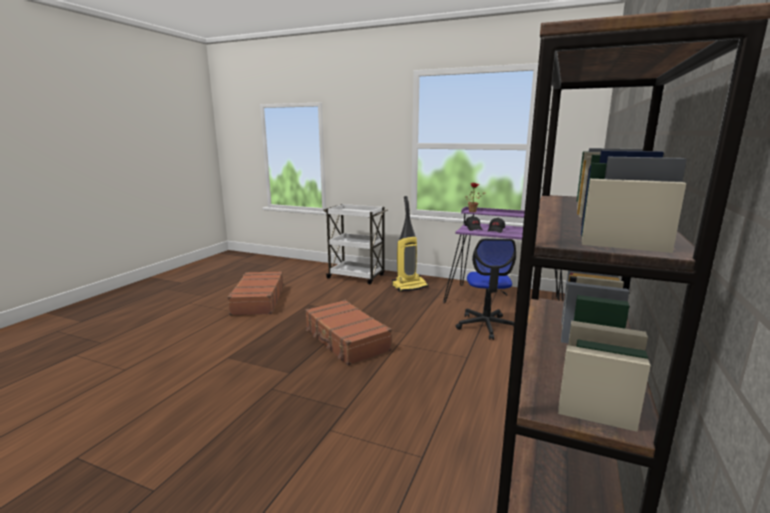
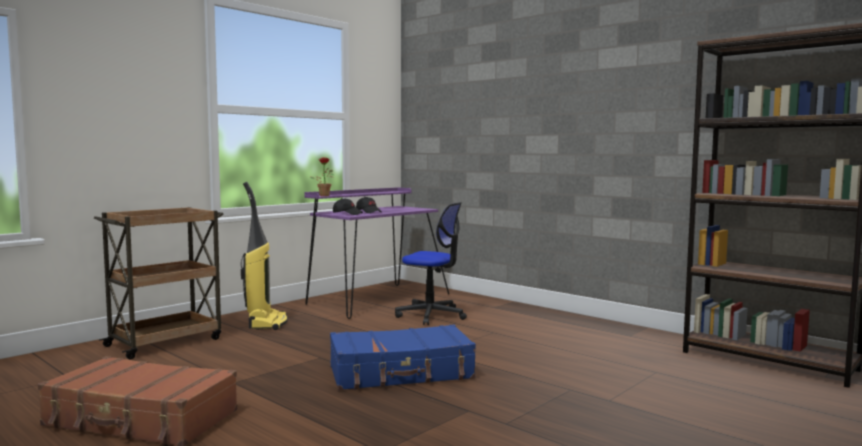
camera: 70 degrees left, 10 degrees down
(346, 340) = (401, 373): brown suitcase -> blue suitcase
(357, 277) = (166, 342): white cart -> brown cart

